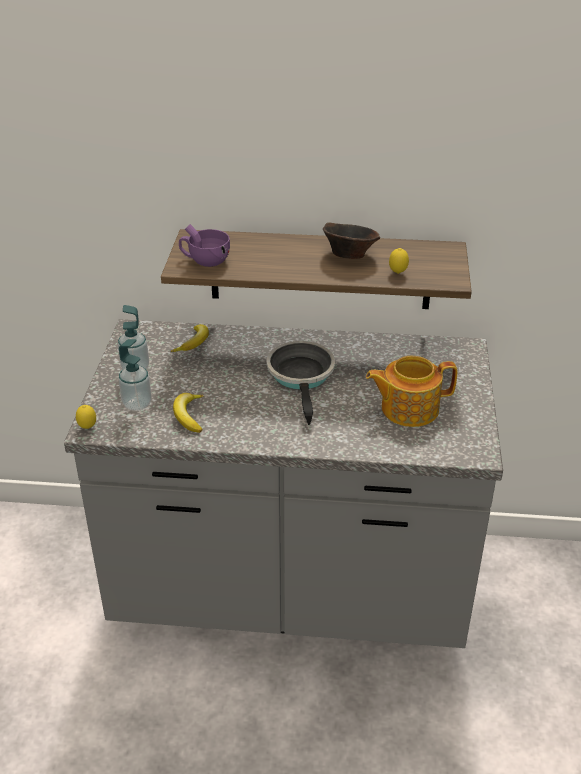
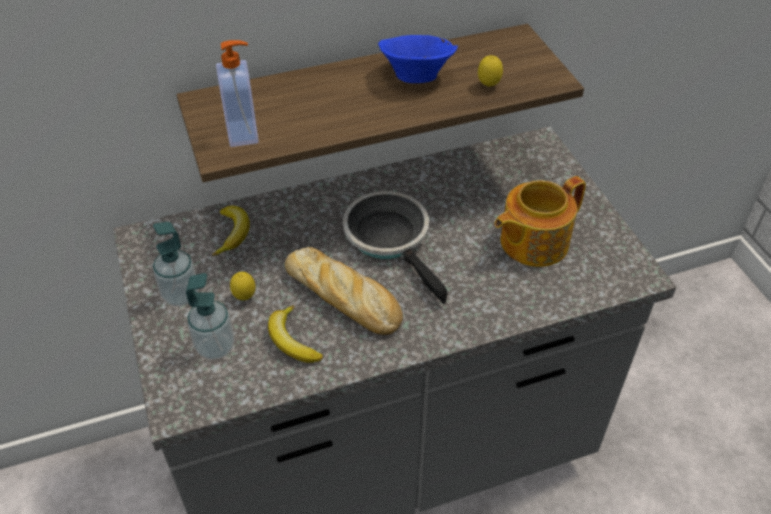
camera: 25 degrees left, 10 degrees up
(87, 428) = (172, 407): lemon -> lemon (245, 297)
(205, 260) = (244, 133): purple cup -> soap dispenser
(242, 402) = (344, 298): none -> bread
(349, 255) = (415, 76): brown bowl -> blue bowl

